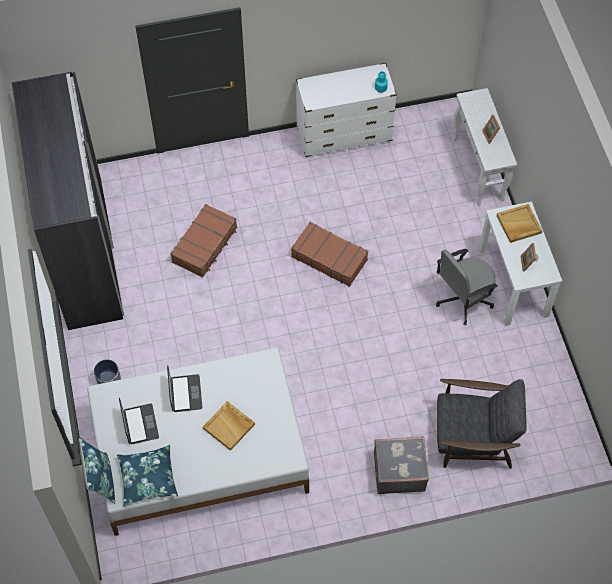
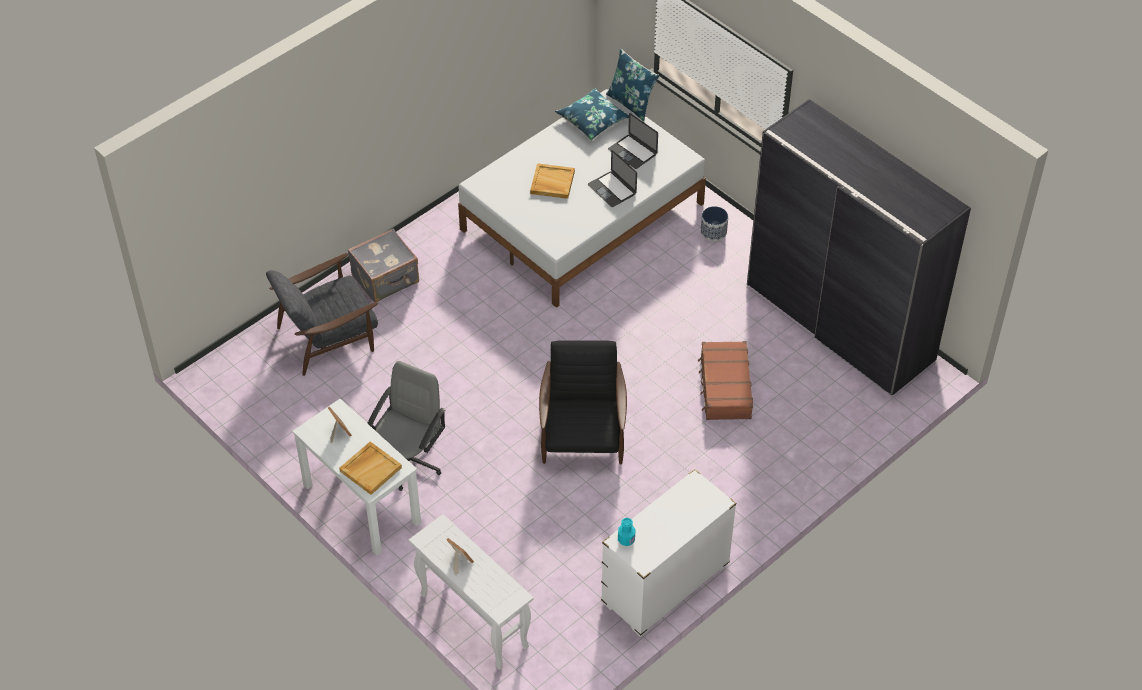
camera: 150 degrees right, 10 degrees down
(329, 258) = (583, 435): brown suitcase -> black armchair

